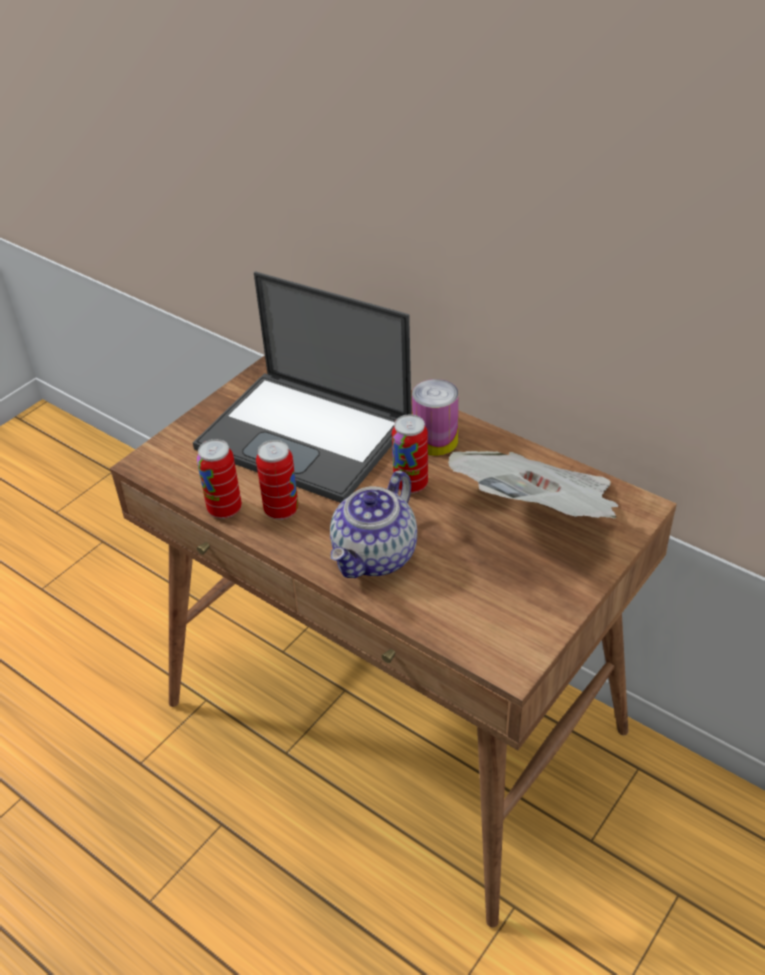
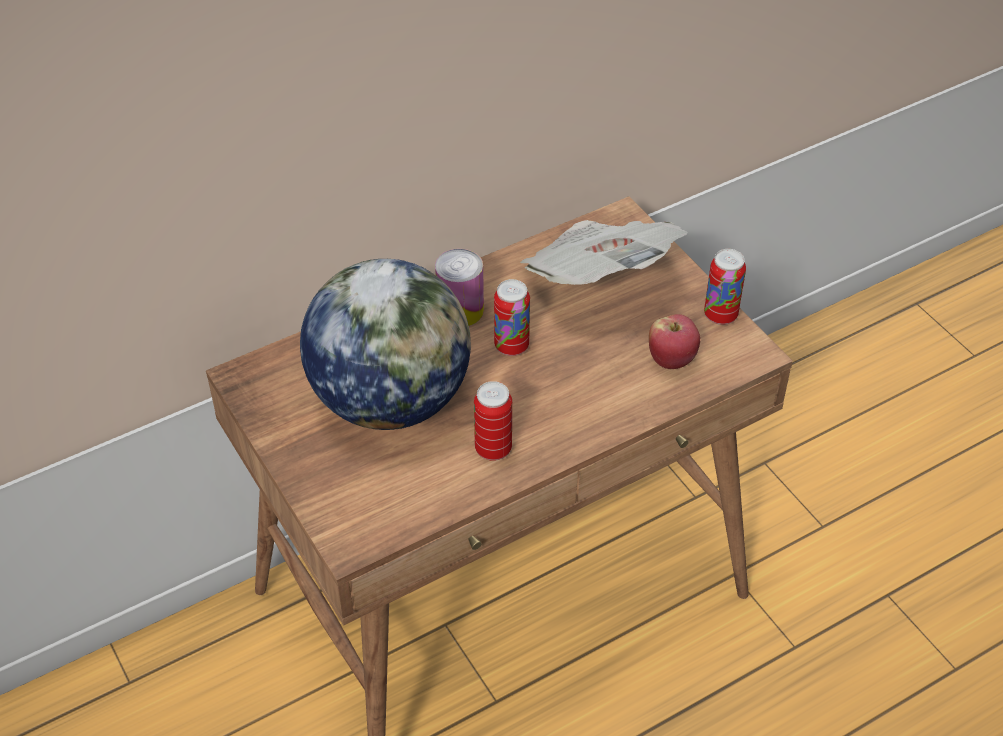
camera: 70 degrees left, 5 degrees up
(225, 509) = (466, 493): can -> can (720, 315)
(307, 435) = (390, 400): laptop -> globe
(375, 556) = (593, 399): teapot -> none
(460, 599) = (671, 360): none -> apple

